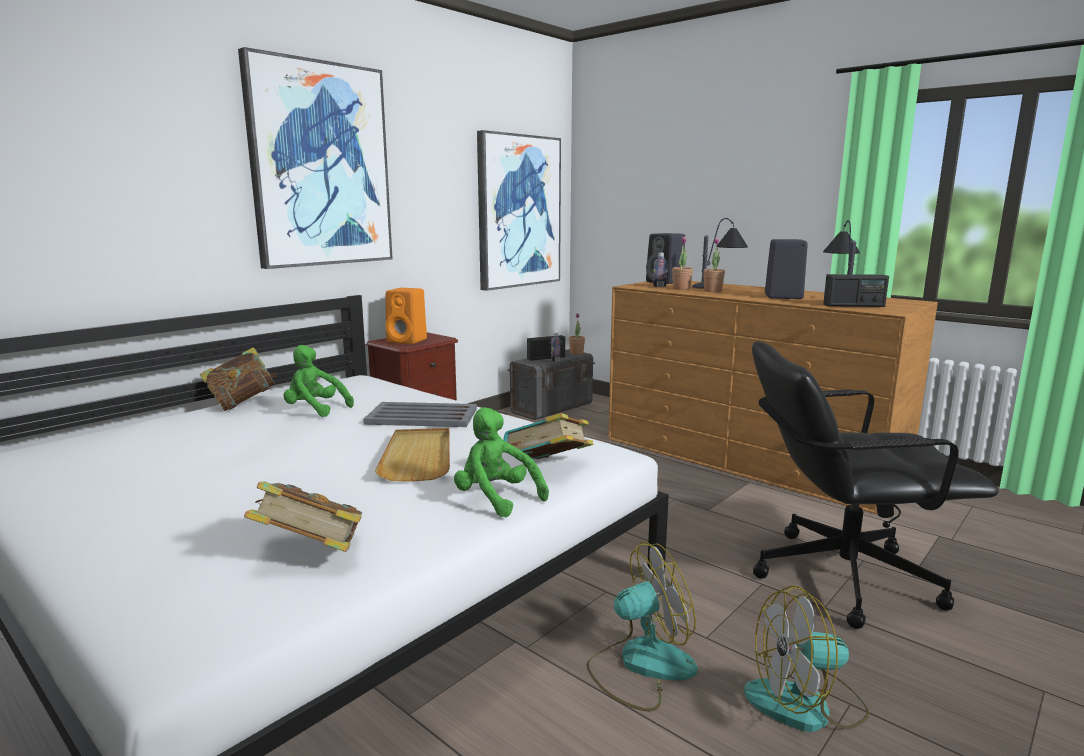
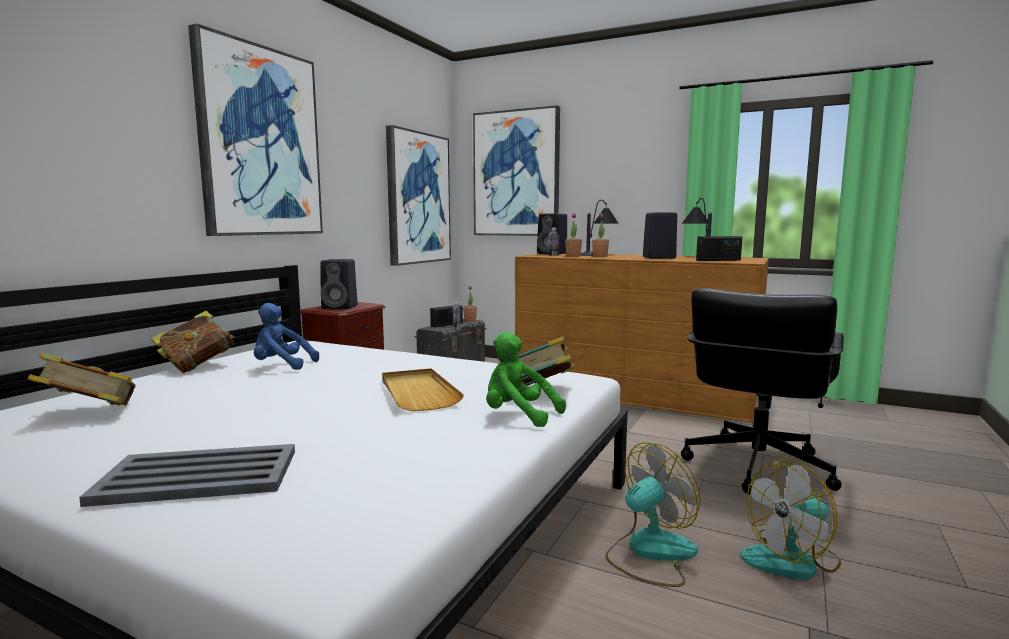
camera: 15 degrees left, 5 degrees down
(311, 554) = (386, 473): book -> book (89, 414)
(315, 410) = (281, 366): green plush toy -> blue plush toy
(408, 341) = (341, 307): orange speaker -> black speaker
(423, 416) = (392, 364): grey tray -> grey tray (201, 476)
(638, 180) = (516, 174): none -> picture
(841, 576) = (755, 467): black office chair -> black office chair turned 45 degrees counterclockwise

